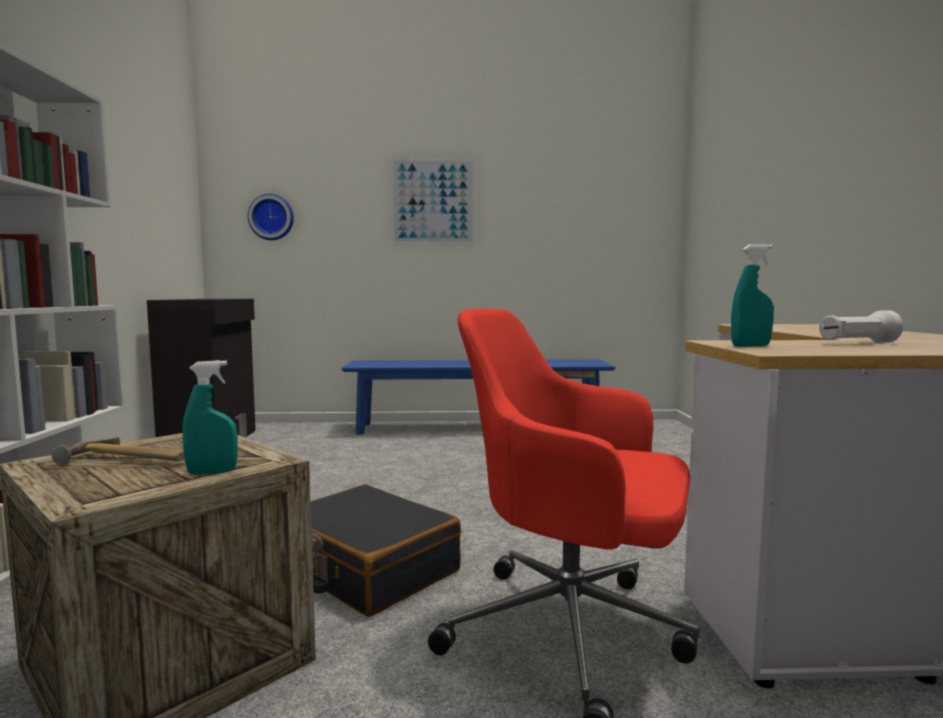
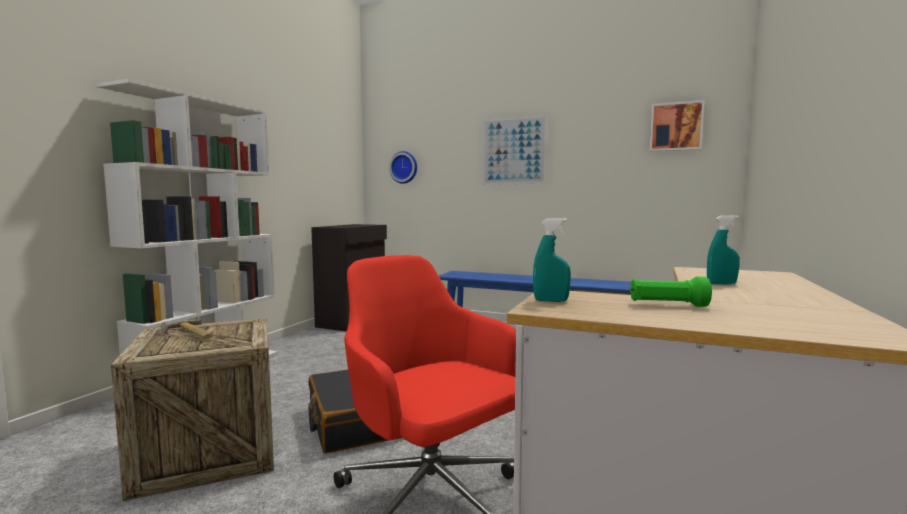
camera: 25 degrees right, 0 degrees up
(212, 472) = (212, 347): turquoise spray bottle -> turquoise spray bottle (721, 284)
(619, 183) = (676, 127): none -> picture
(857, 343) = (667, 305): white flashlight -> green flashlight

